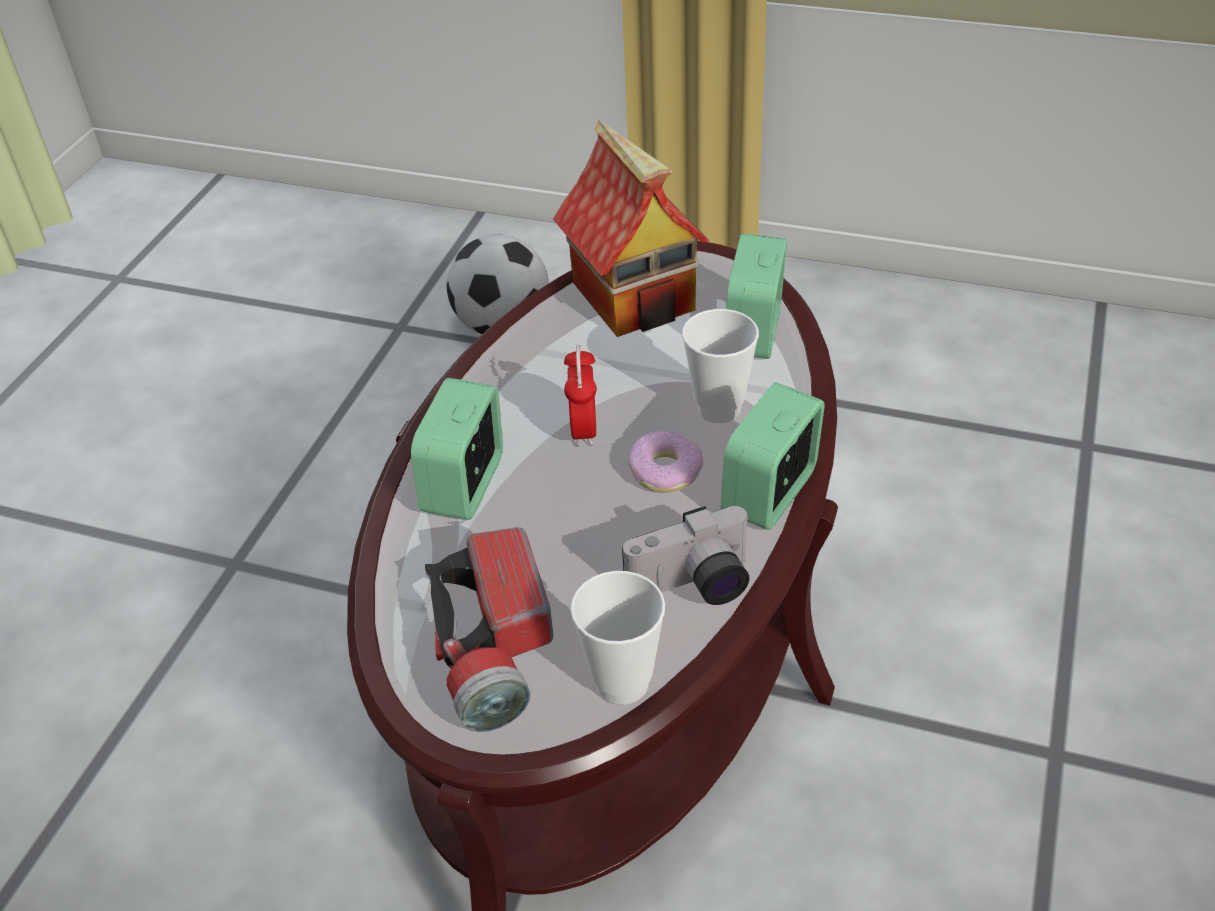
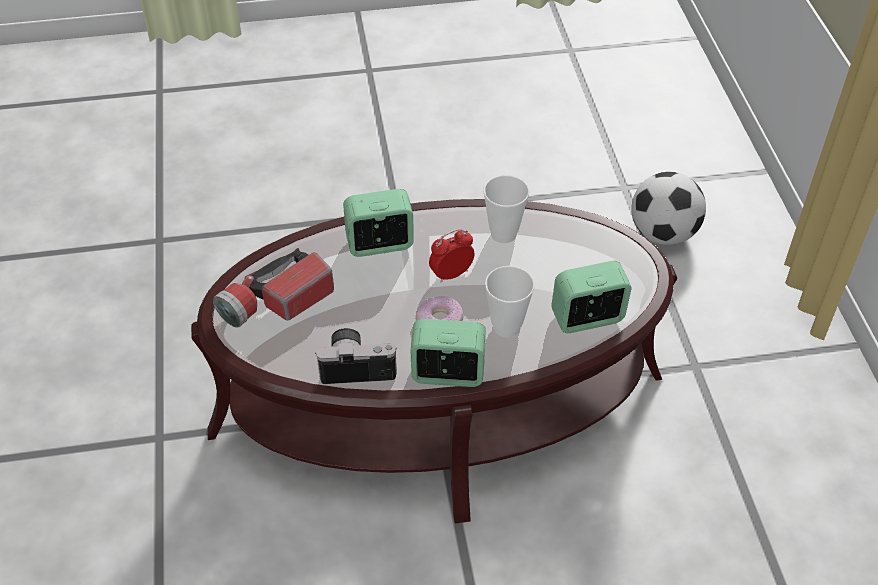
camera: 60 degrees right, 5 degrees up
(622, 683) = (278, 360): cup -> cup (503, 234)
(636, 296) = (584, 251): toy house -> none
(694, 587) = (357, 365): camera -> camera turned 135 degrees clockwise

